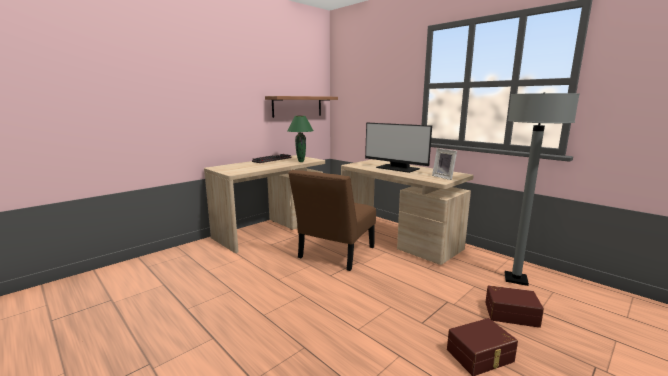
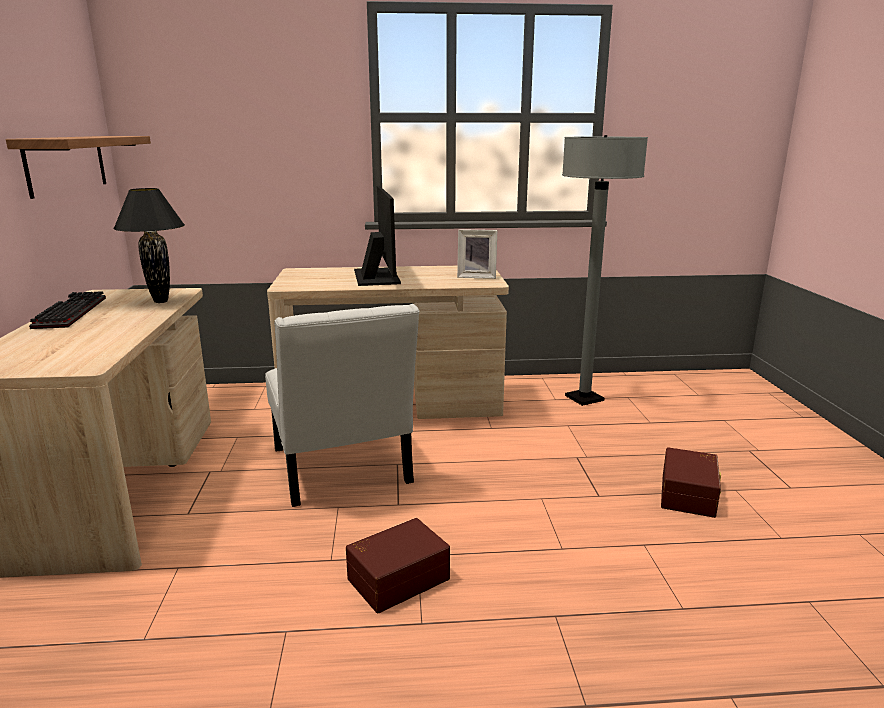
camera: 50 degrees left, 5 degrees up
(301, 161) = (161, 301): green table lamp -> black table lamp
(334, 254) = (342, 470): brown chair -> white chair
(397, 168) = (378, 277): monitor -> monitor turned 90 degrees counterclockwise
(510, 313) = (638, 437): brown storage box -> brown storage box (397, 577)

